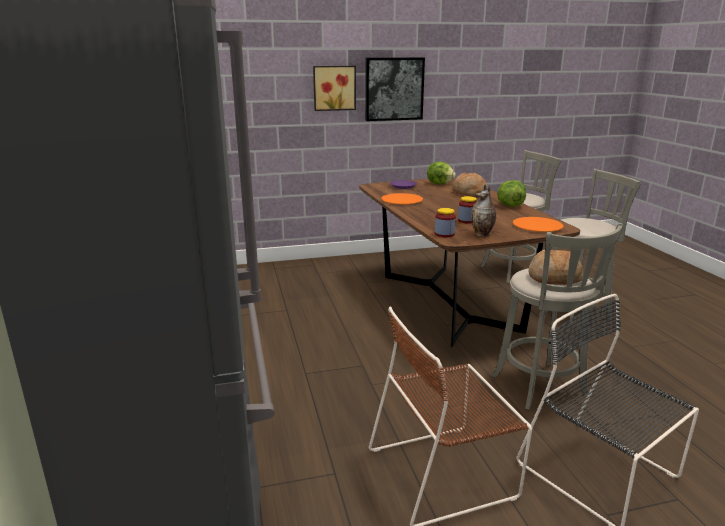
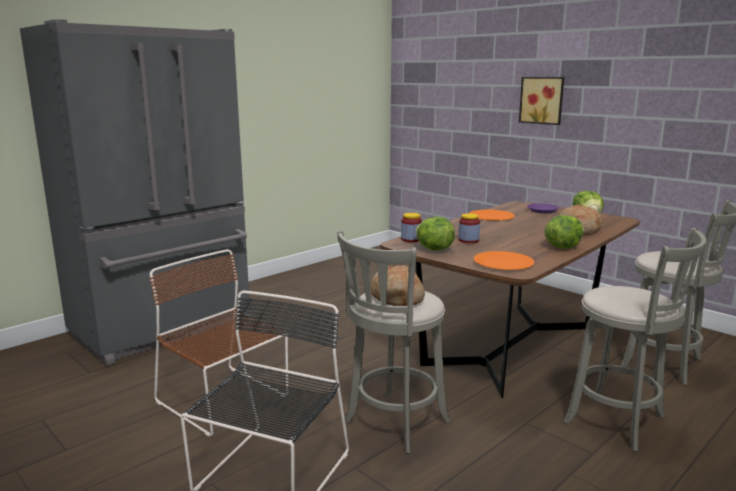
camera: 60 degrees right, 5 degrees down
(394, 89) = (607, 105): picture -> none
(482, 234) = (433, 249): vase -> lettuce

